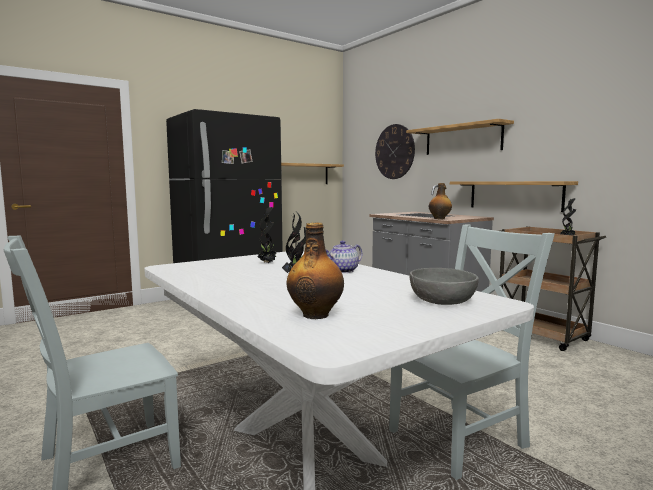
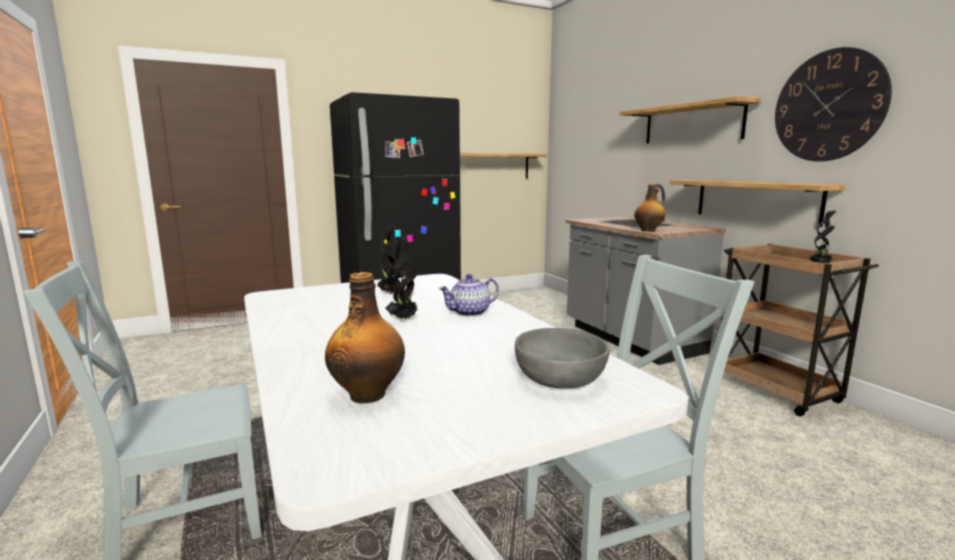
camera: 10 degrees right, 5 degrees up
(394, 151) = (608, 138): wall clock -> wall clock (828, 106)

